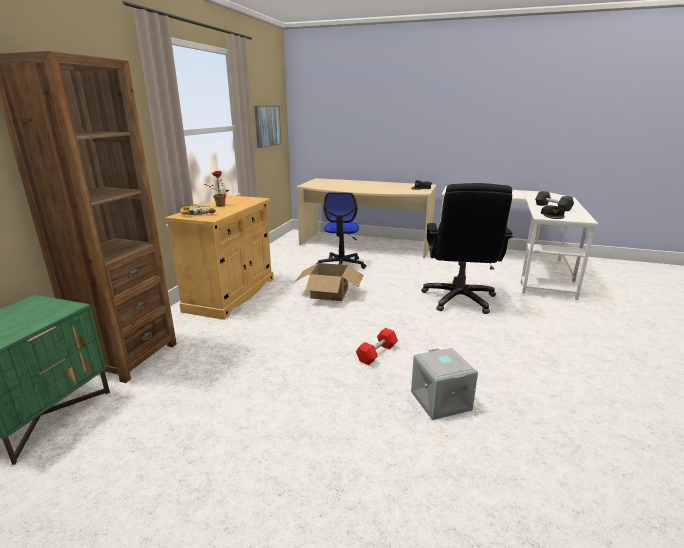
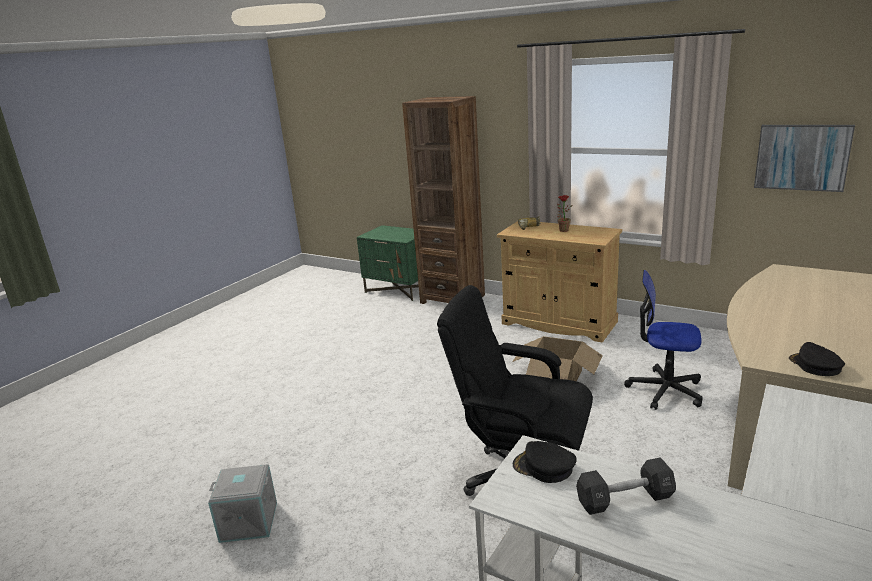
camera: 105 degrees right, 0 degrees up
(377, 353) = (409, 394): red dumbbell -> none
(439, 400) = (325, 415): grey storage box -> grey storage box (249, 521)

